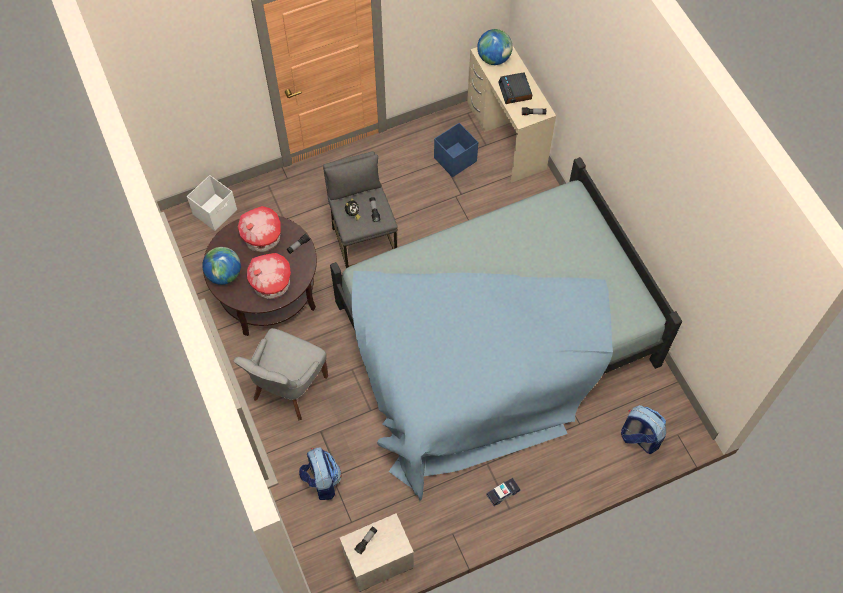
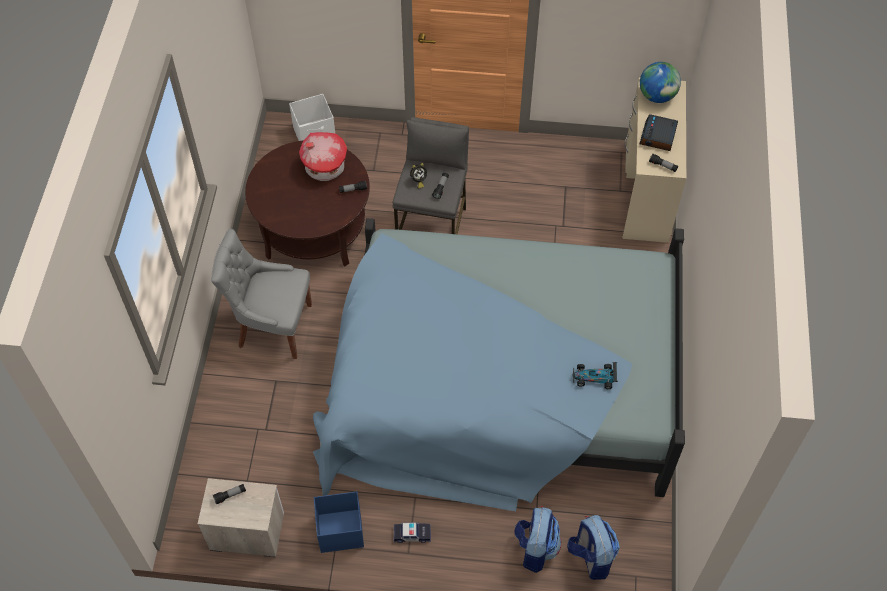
camera: 30 degrees right, 5 degrees down
(224, 274) = (267, 183): globe -> none
(271, 285) = (303, 213): toy house -> none
(288, 388) = (273, 326): grey chair -> grey chair turned 45 degrees clockwise
(322, 481) = (246, 427): backpack -> backpack (535, 548)
(454, 160) = (578, 190): blue storage box -> blue storage box (339, 530)
(586, 304) = (594, 377): none -> toy car

